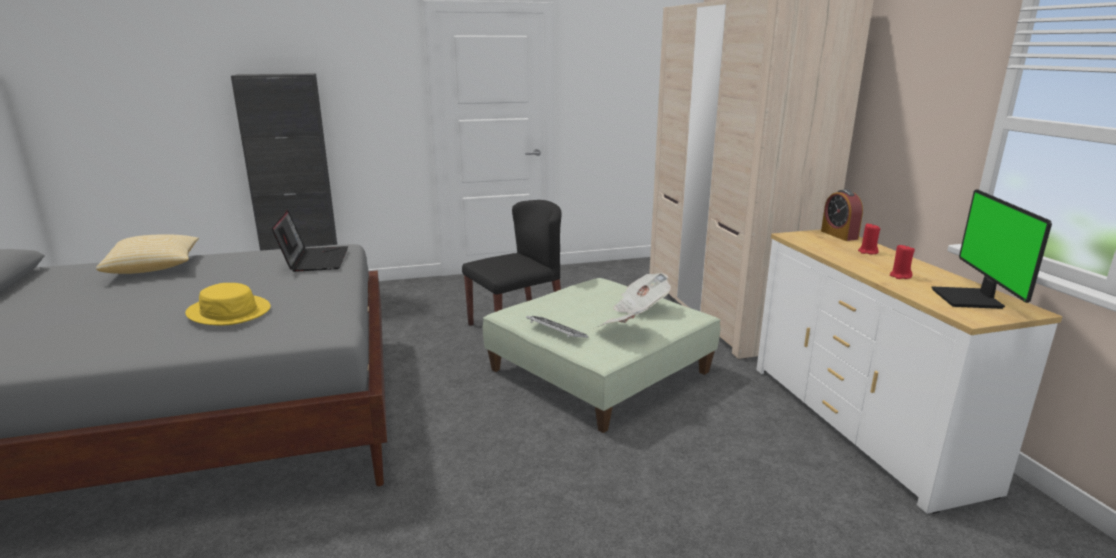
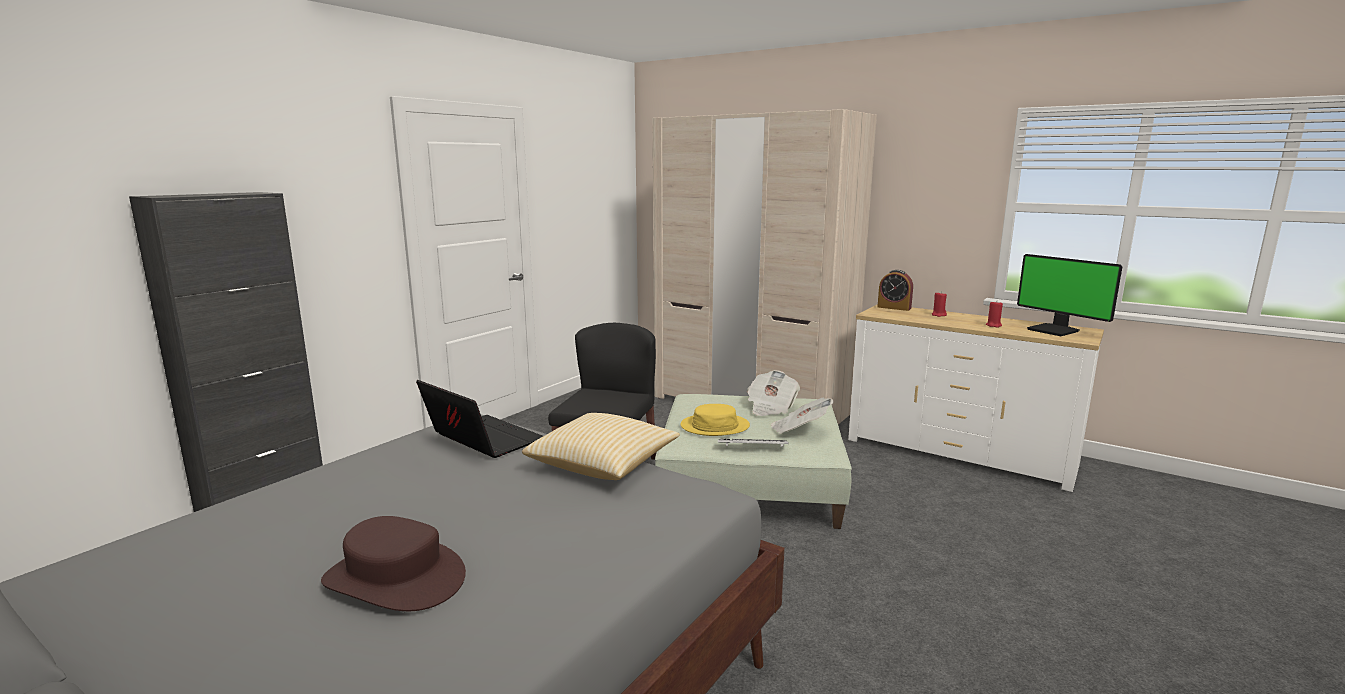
camera: 40 degrees left, 5 degrees down
(126, 311) = (395, 578): none -> brown hat
(154, 268) = (249, 520): pillow -> pillow (603, 464)
(229, 311) = (557, 520): yellow hat -> yellow hat (714, 426)

